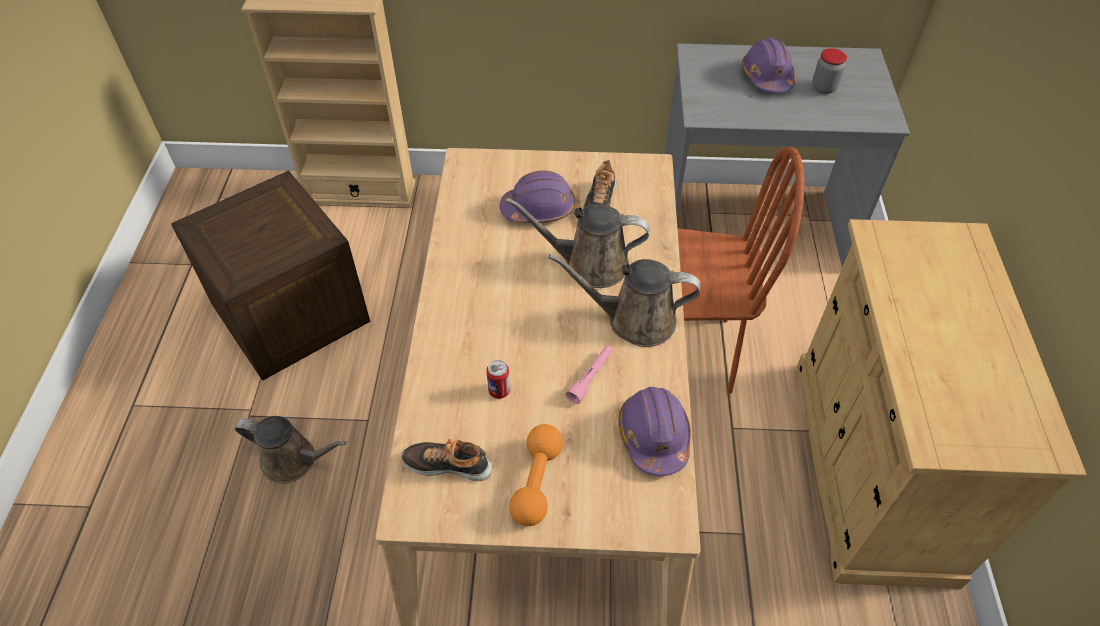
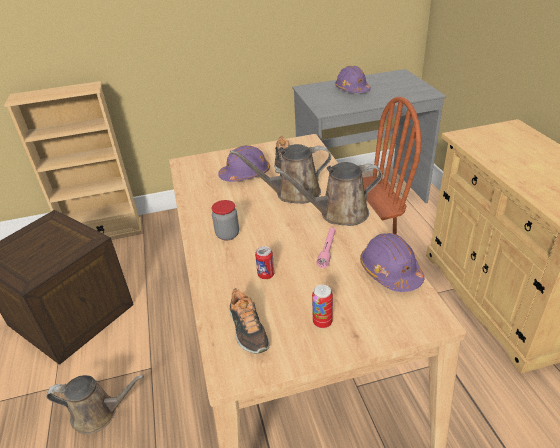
camera: 15 degrees left, 15 degrees down
(448, 464) = (248, 330): shoe -> shoe turned 105 degrees counterclockwise
(537, 482) = (322, 322): orange dumbbell -> can
(824, 88) = (386, 88): jar -> jar (227, 234)

